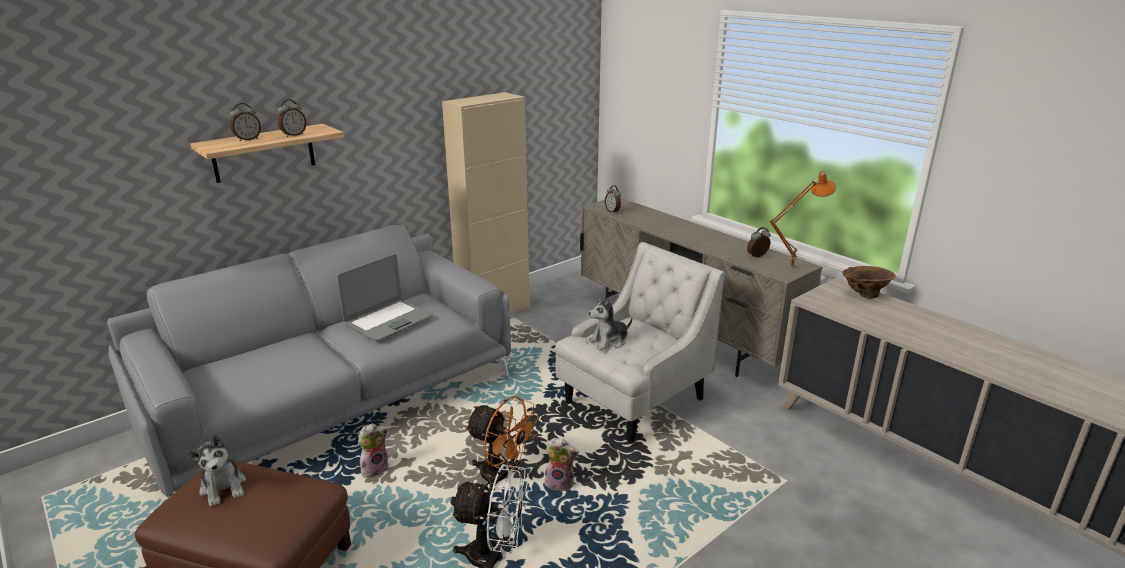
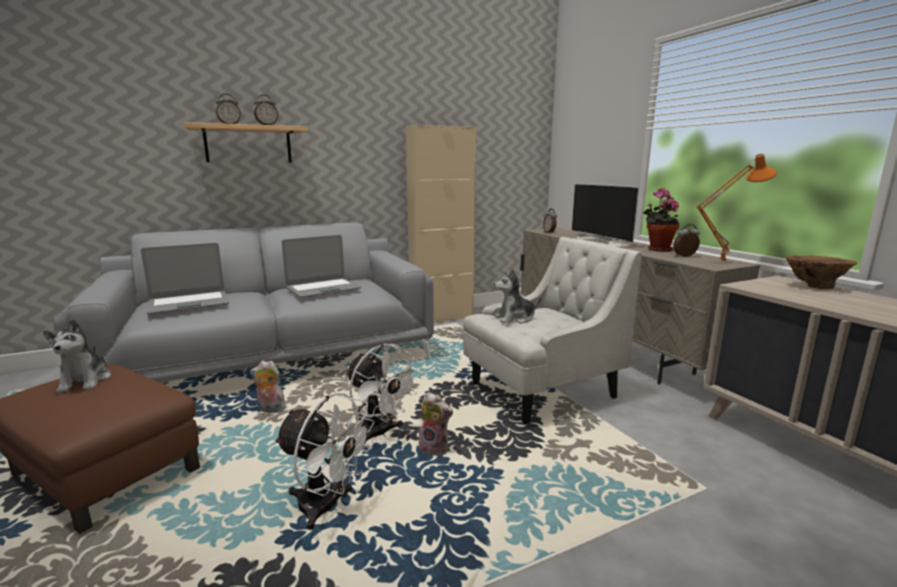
camera: 15 degrees right, 10 degrees down
(252, 367) = (189, 303): none -> laptop
(375, 469) = (270, 410): plush toy -> plush toy turned 150 degrees counterclockwise
(502, 476) = (380, 433): orange fan -> white fan
(675, 227) = (604, 240): none -> television
(730, 244) = (657, 249): none -> potted plant

